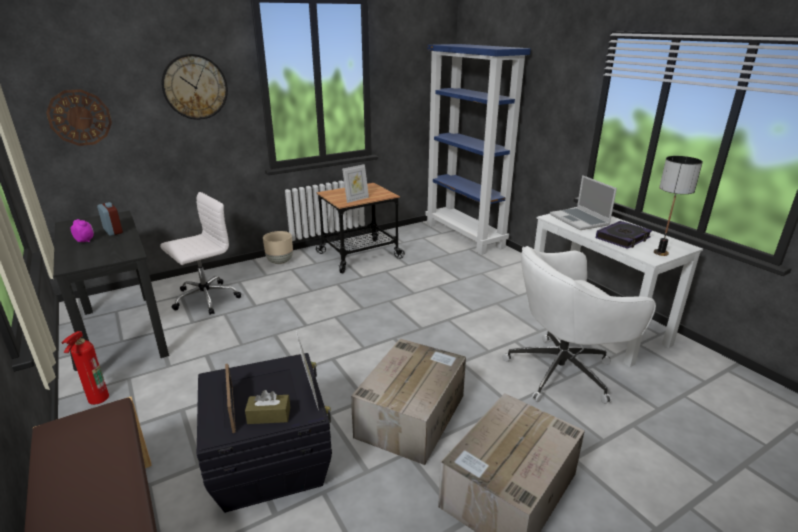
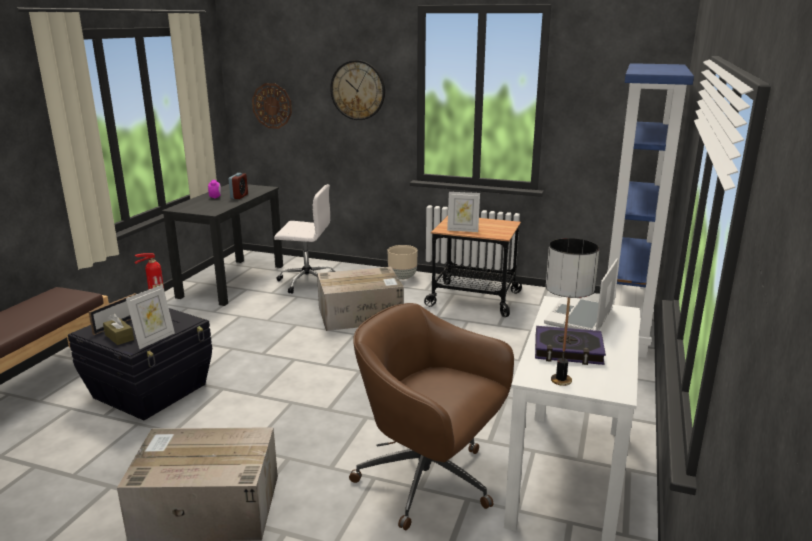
camera: 50 degrees right, 5 degrees down
(411, 414) = (259, 423): cardboard box -> cardboard box (361, 314)
(563, 371) = (429, 481): white office chair -> brown office chair

